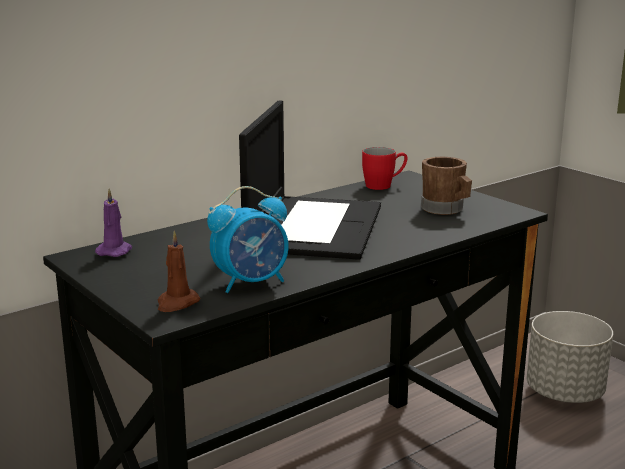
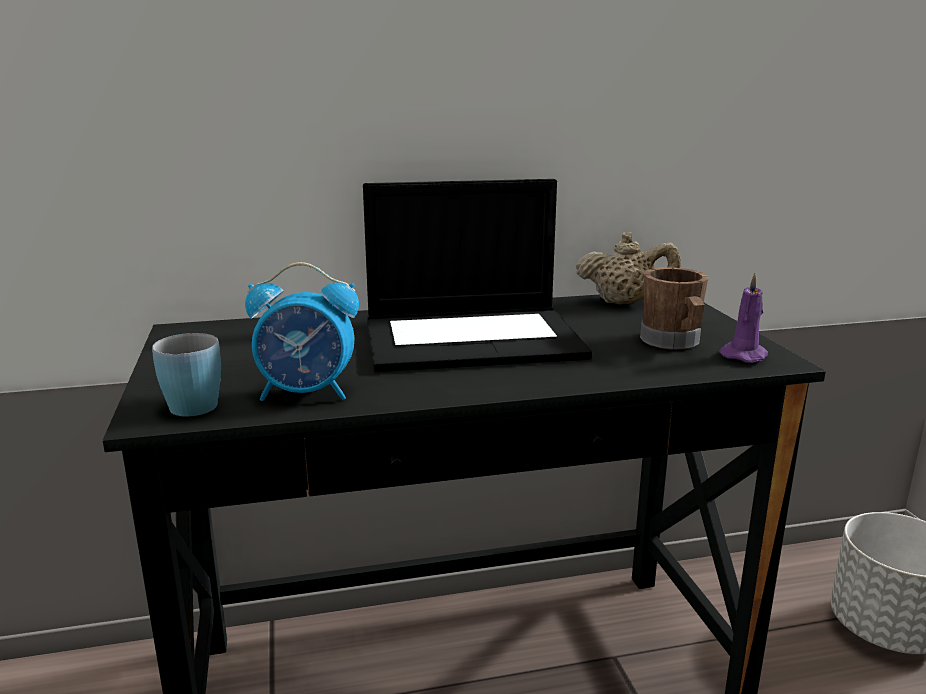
camera: 25 degrees right, 0 degrees up
(115, 251) = (224, 330): purple candle -> purple candle (744, 355)
(177, 303) = (191, 402): brown candle -> blue mug
(314, 227) = (474, 338): laptop -> laptop turned 45 degrees clockwise
(384, 185) = (625, 302): red mug -> beige teapot

